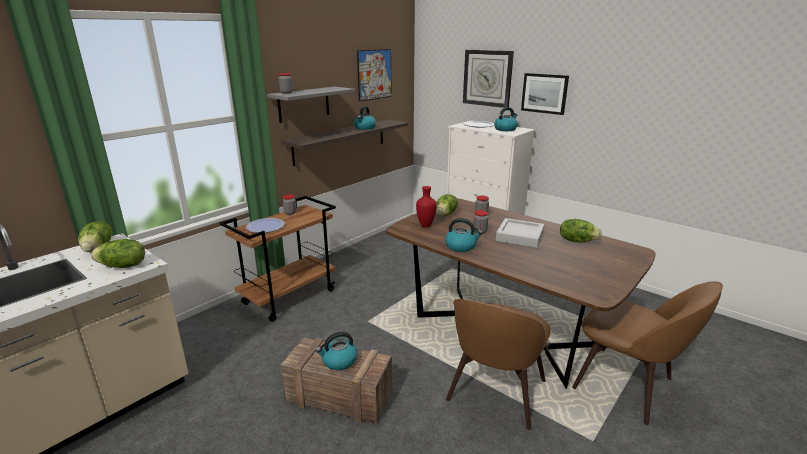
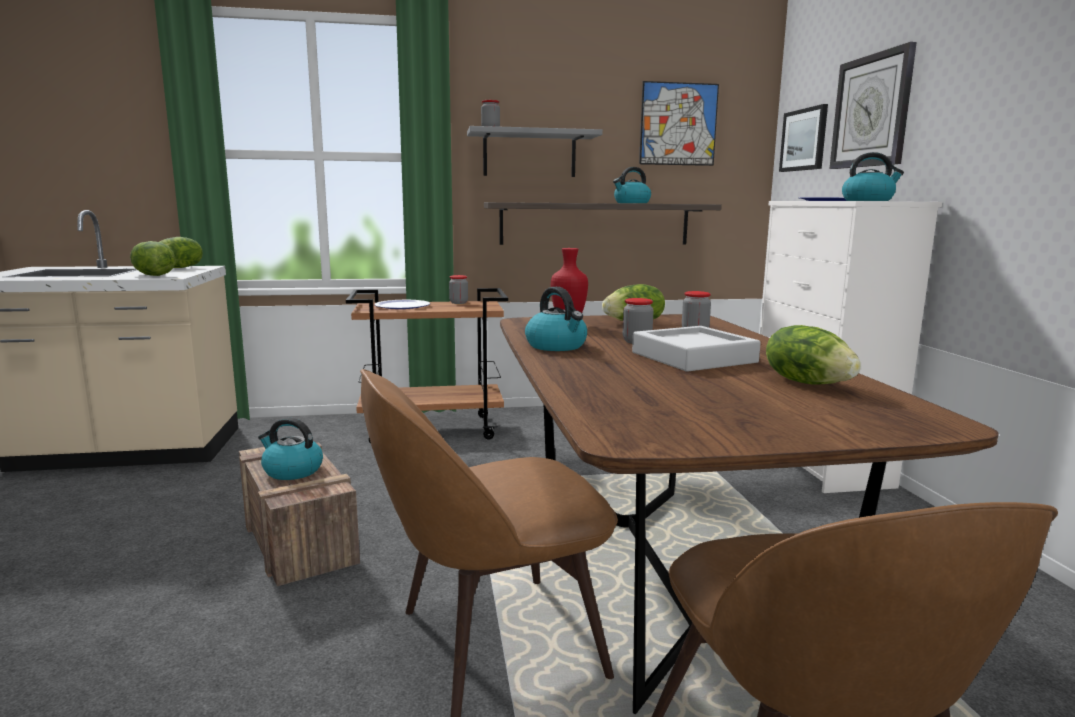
camera: 40 degrees right, 10 degrees down
(544, 93) = (965, 117): picture -> picture (804, 140)

